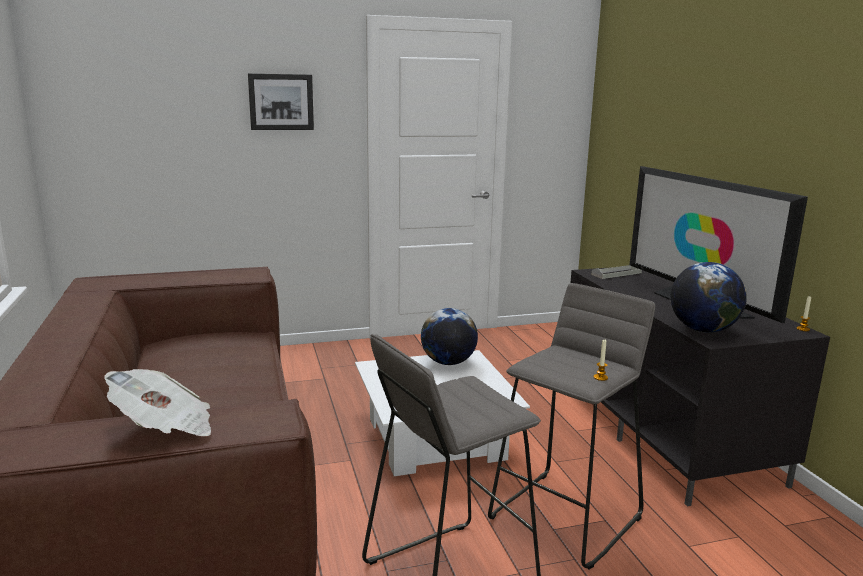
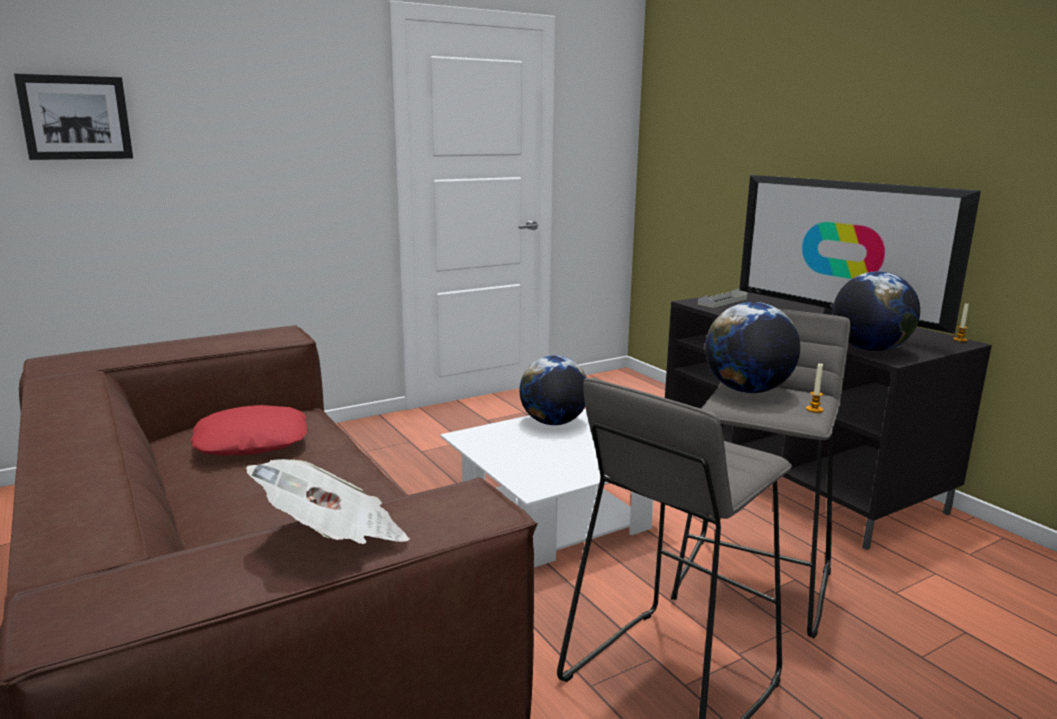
camera: 15 degrees left, 0 degrees up
(207, 352) = (252, 442): none -> red pillow
(281, 102) = (286, 111): picture -> picture (76, 117)
(560, 355) = (747, 390): none -> globe

